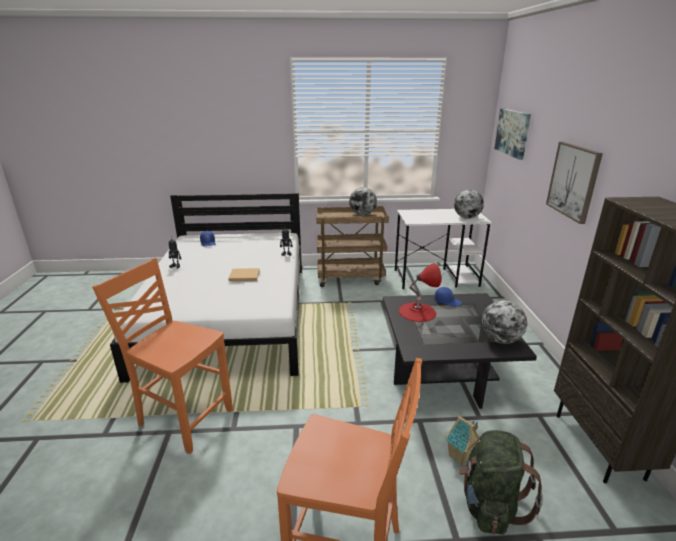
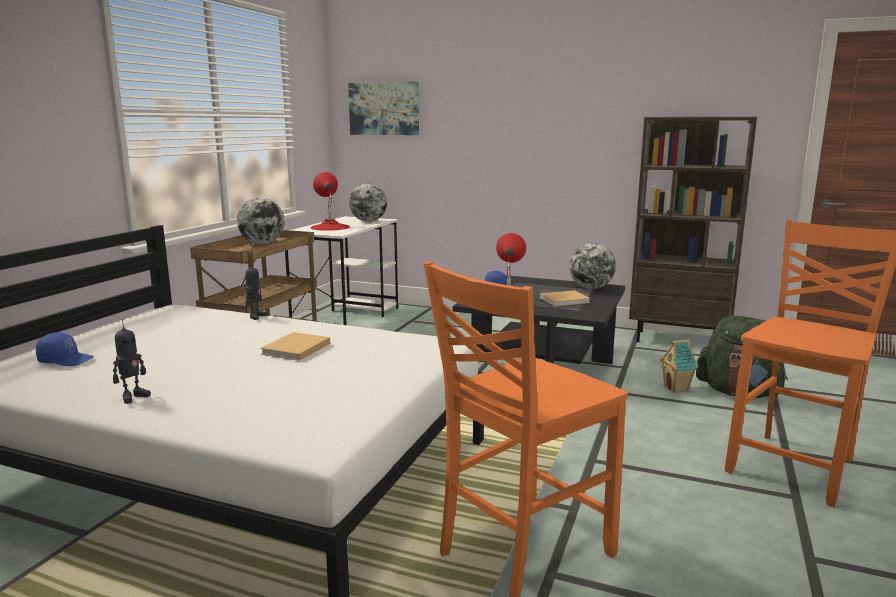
camera: 65 degrees left, 10 degrees down
(429, 215) = (330, 227): none -> red table lamp
(446, 334) = (566, 300): none -> beige book
(573, 181) = (524, 135): picture -> none

